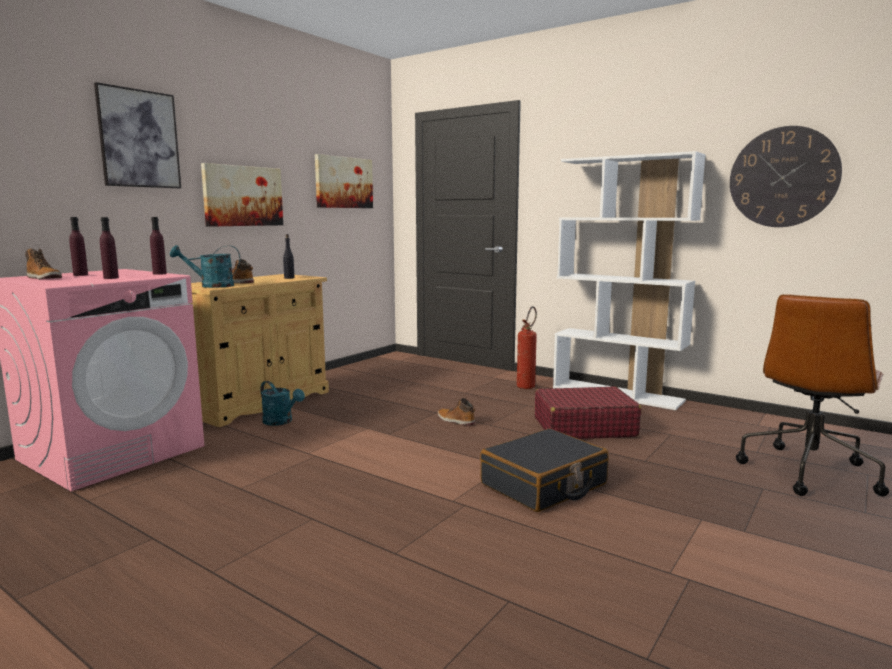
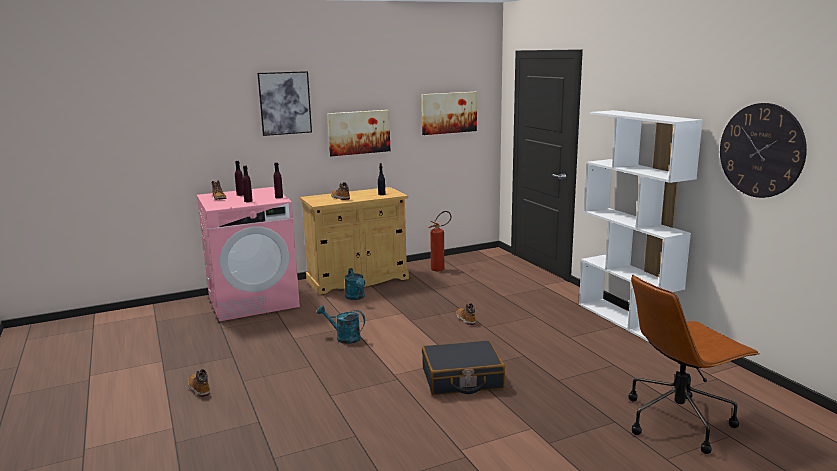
camera: 30 degrees right, 5 degrees up
(130, 610) = (199, 388): none -> boot
(211, 286) = (320, 201): turquoise watering can -> turquoise watering can (344, 338)
(527, 385) = (561, 298): fire extinguisher -> fire extinguisher (440, 268)
(583, 427) = (552, 343): red suitcase -> none

